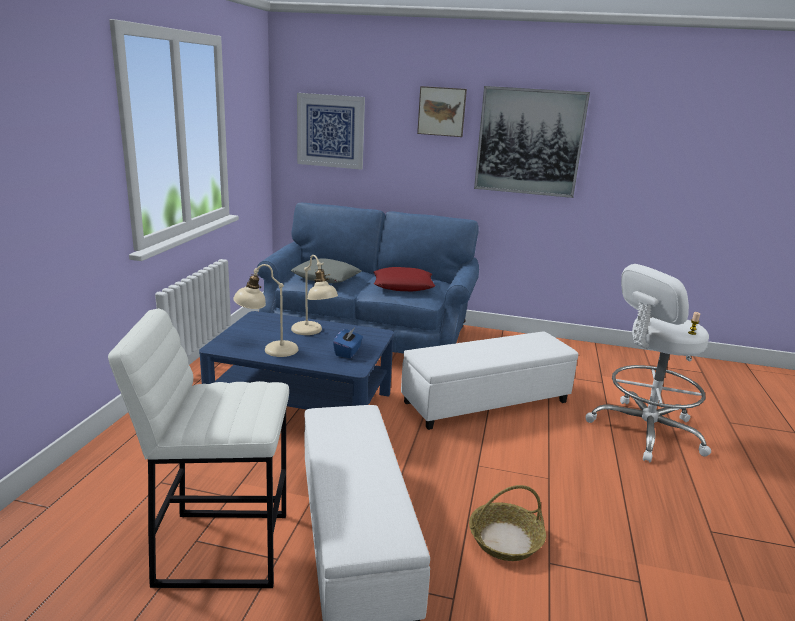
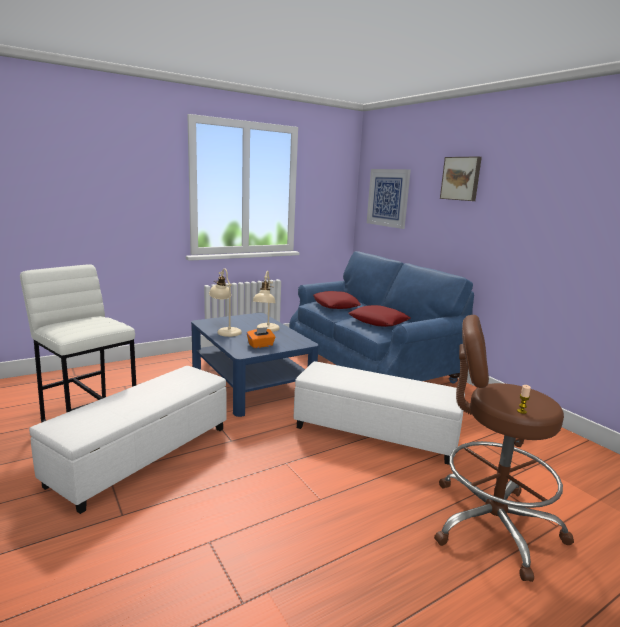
camera: 45 degrees right, 5 degrees down
(326, 277) = (336, 305): grey pillow -> red pillow
(348, 352) = (261, 345): blue tissue box -> orange tissue box
(505, 539) = (212, 510): basket -> none
(529, 142) = (532, 206): picture -> none
(645, 431) = (490, 524): white stool -> brown stool

